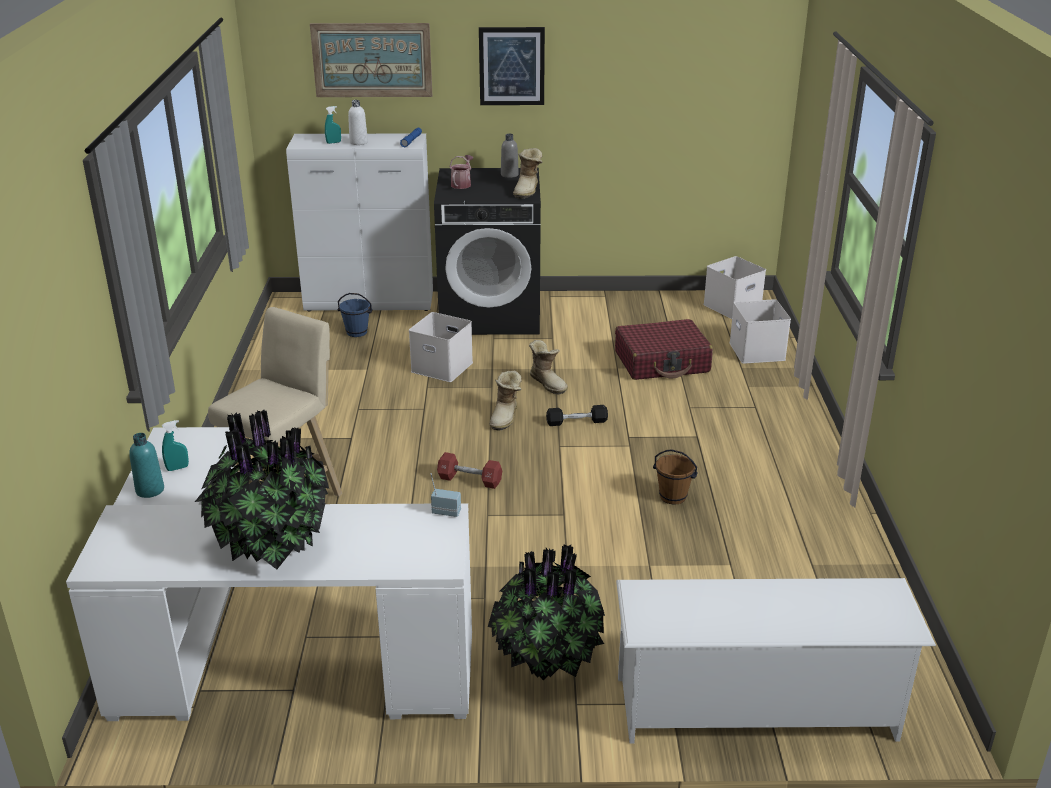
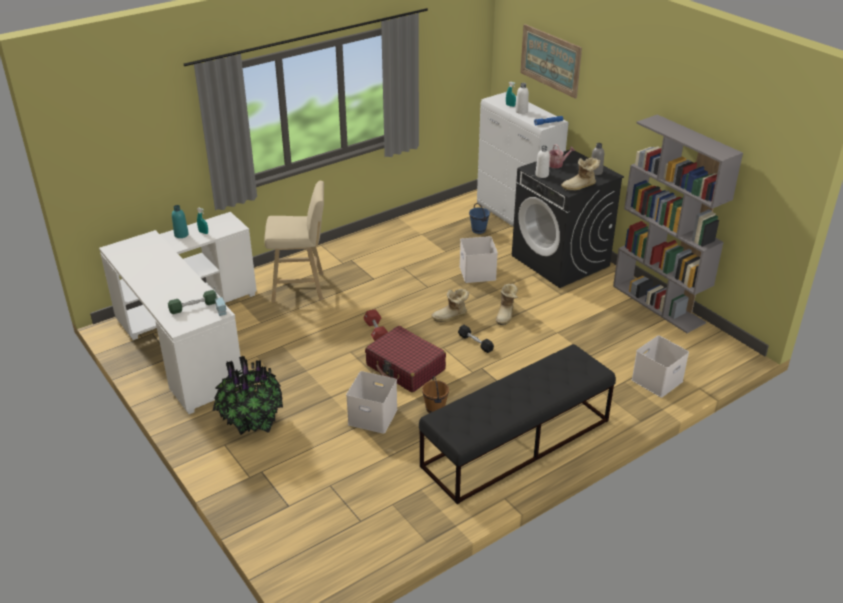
camera: 55 degrees right, 5 degrees up
(270, 542) = (160, 278): potted plant -> none
(400, 533) = (193, 307): none -> green dumbbell
(472, 197) = (542, 175): none -> white bottle
(511, 66) = (621, 96): picture -> none
(636, 299) = (659, 304): none -> grey bookcase
(662, 362) = (587, 347): red suitcase -> red suitcase (405, 368)
(732, 307) = (708, 347): white storage box -> white storage box (371, 417)
(756, 709) = (268, 509): white shoe rack -> none
(784, 469) = (516, 443): none -> black bench

